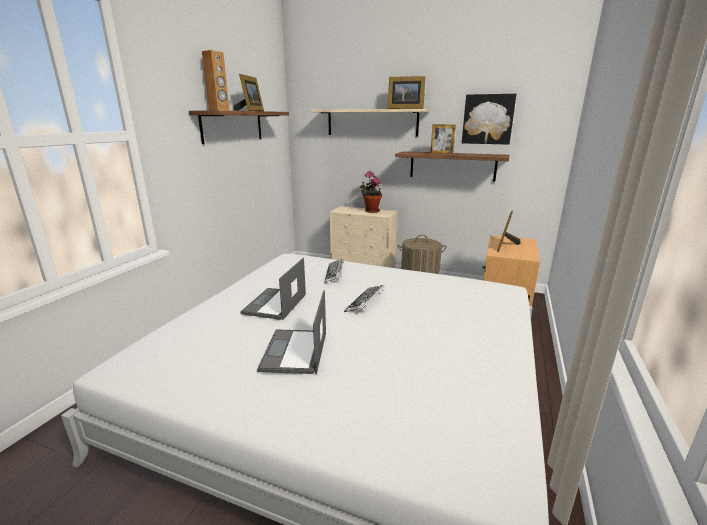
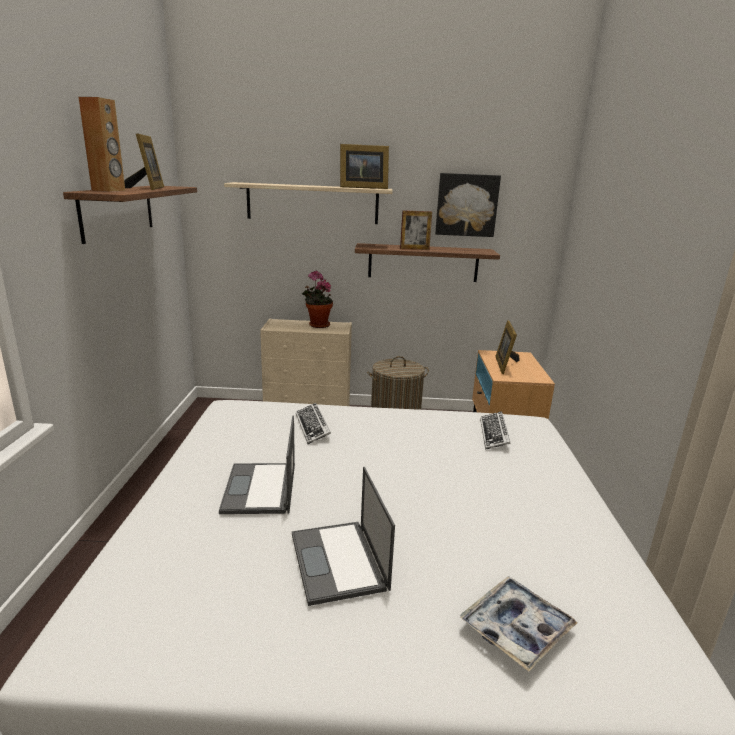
camera: 20 degrees left, 0 degrees up
(365, 302) = (383, 466): keyboard -> keyboard (494, 434)
(388, 414) = (516, 628): none -> tray

